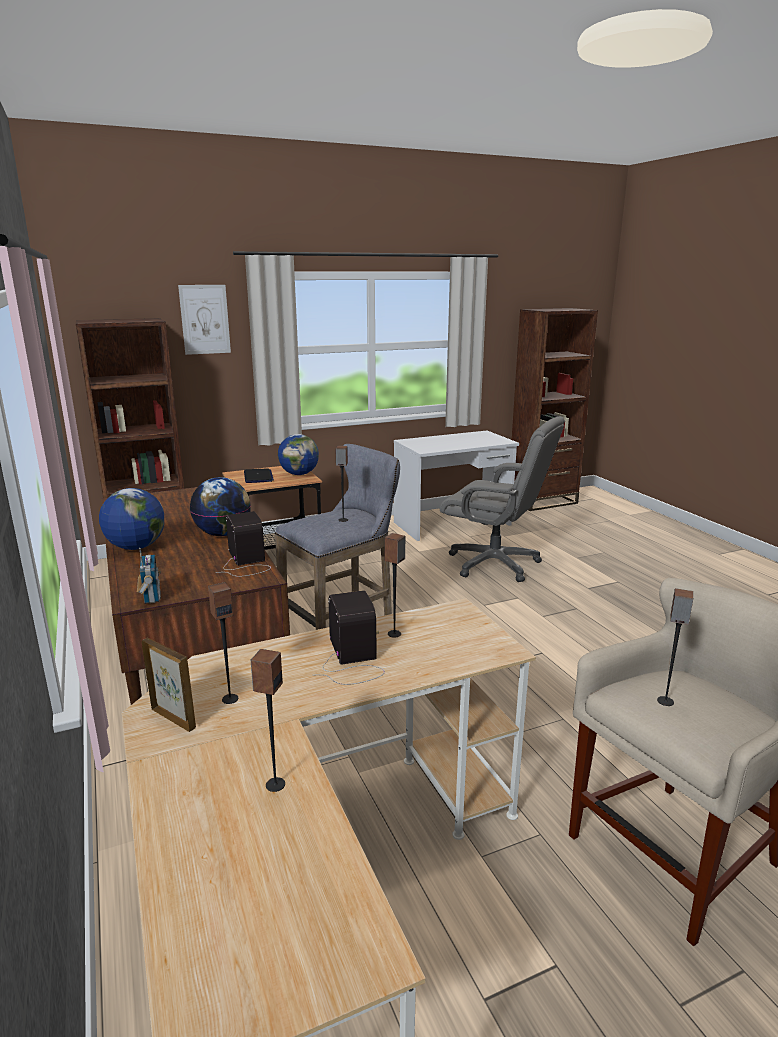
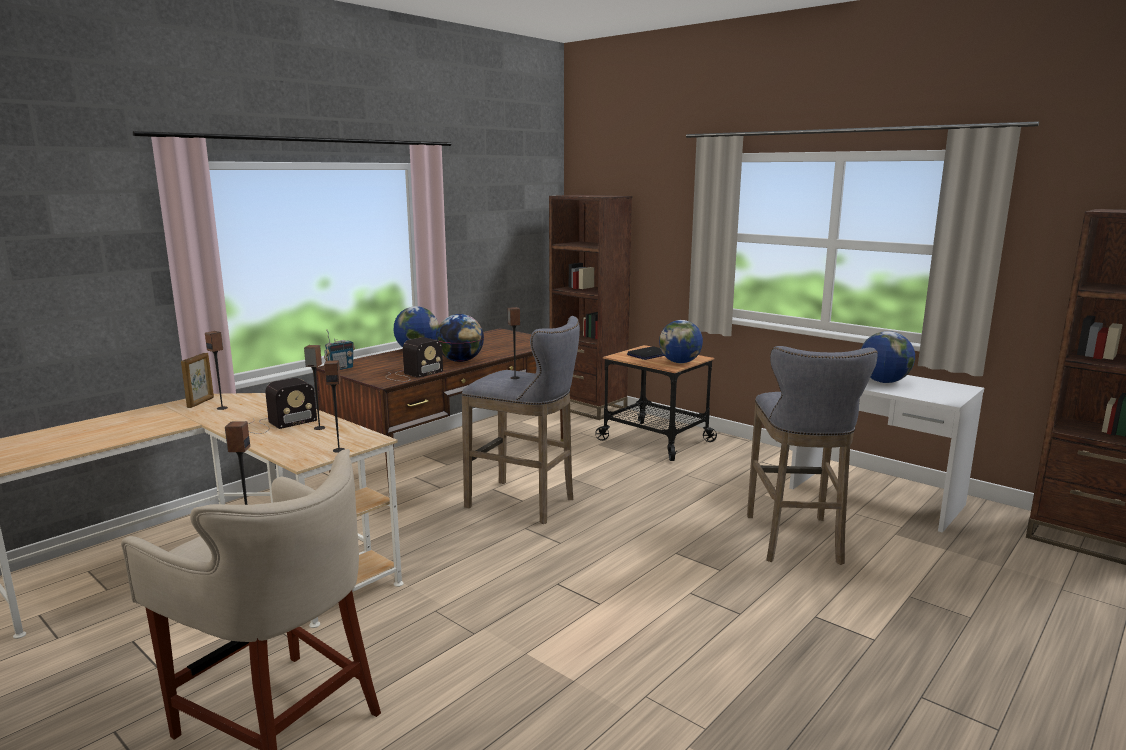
camera: 65 degrees right, 5 degrees down
(205, 319) = (667, 199): picture -> none
(275, 784) = (134, 431): speaker -> speaker (339, 450)
(455, 441) = (883, 382): none -> globe
(495, 564) = (795, 541): grey office chair -> grey stool

